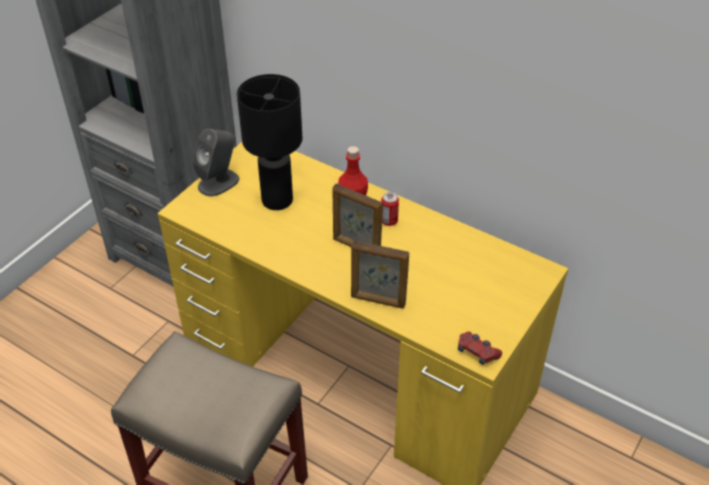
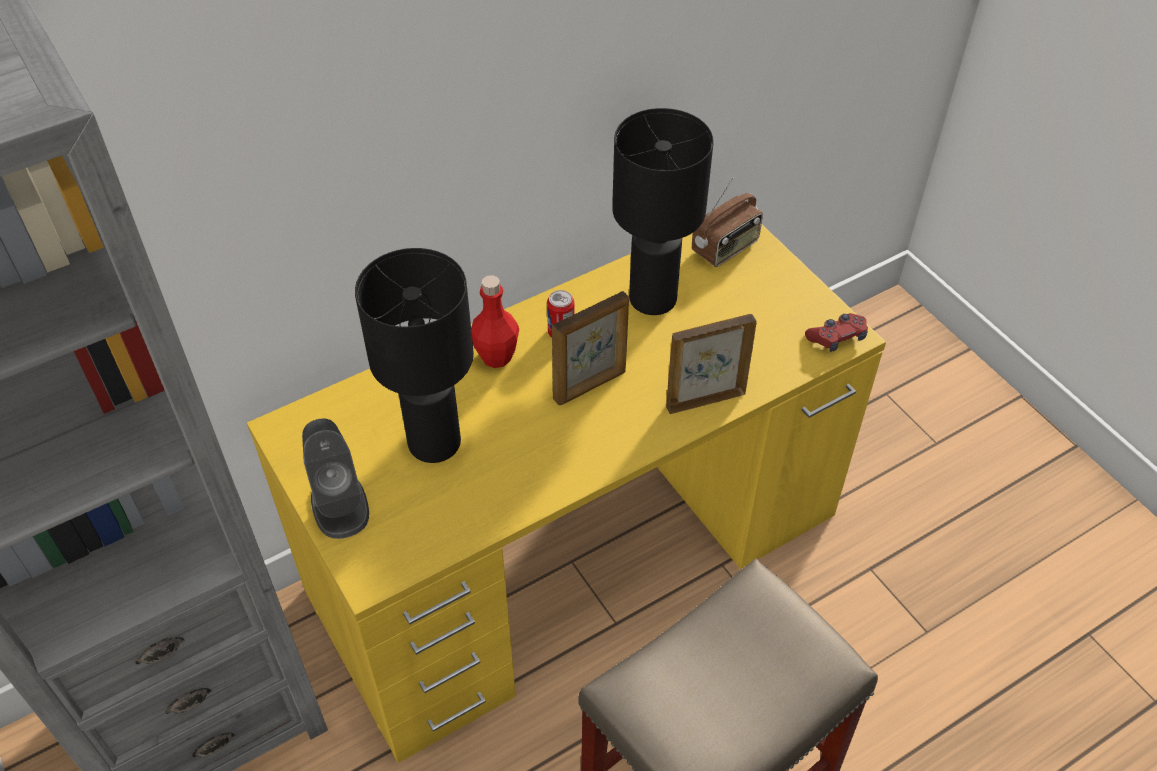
camera: 65 degrees left, 5 degrees up
(378, 301) = (704, 400): picture frame -> picture frame turned 150 degrees counterclockwise
(446, 252) = (654, 299): none -> black table lamp
(518, 272) = (725, 248): none -> radio

